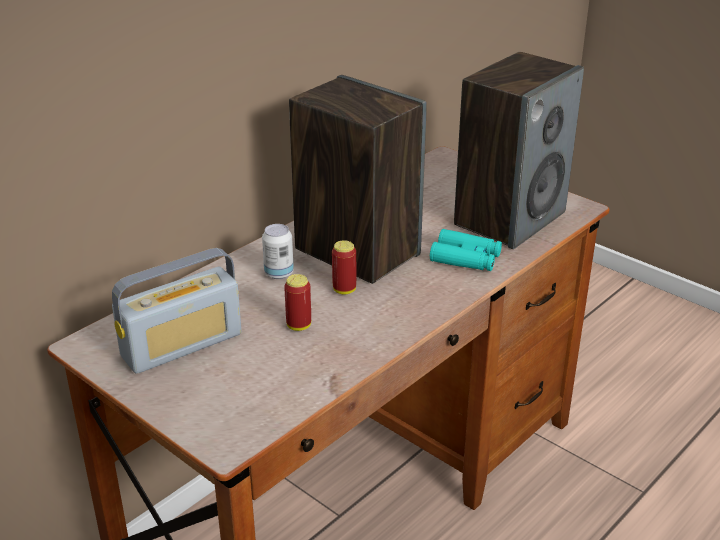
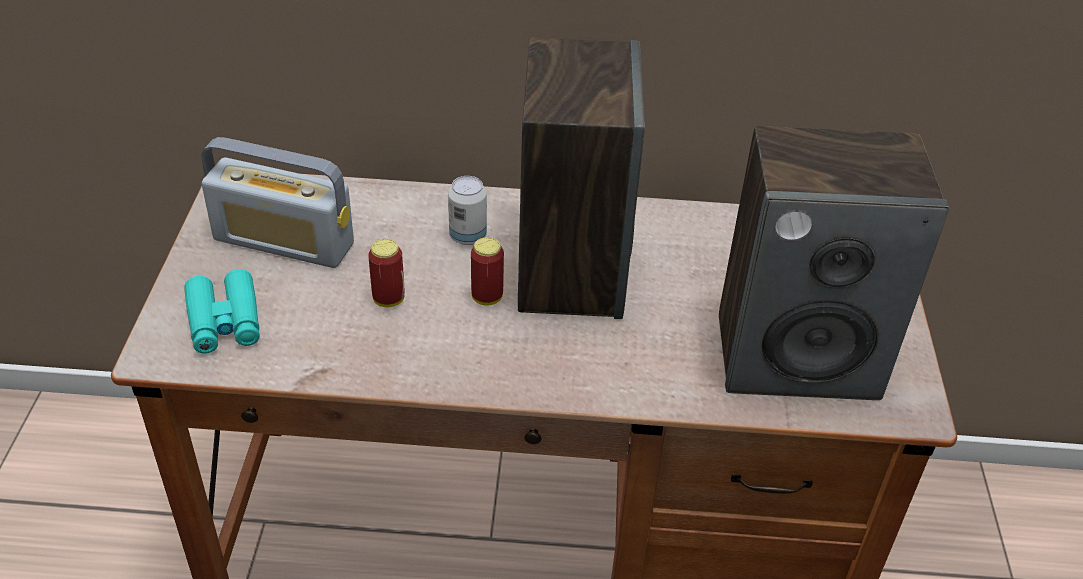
camera: 50 degrees right, 10 degrees up
(465, 258) = (657, 361): turquoise binoculars -> turquoise binoculars (224, 321)

